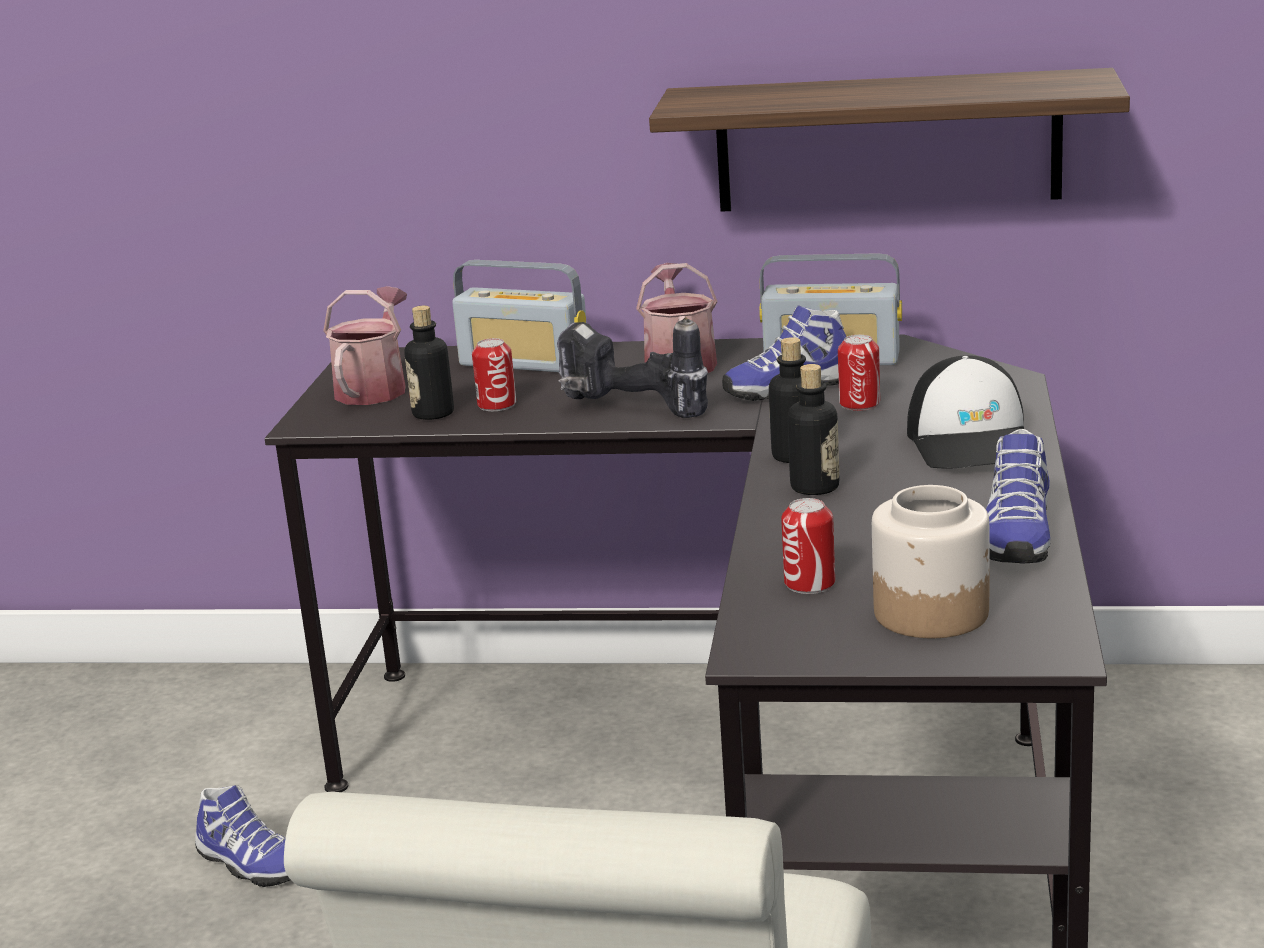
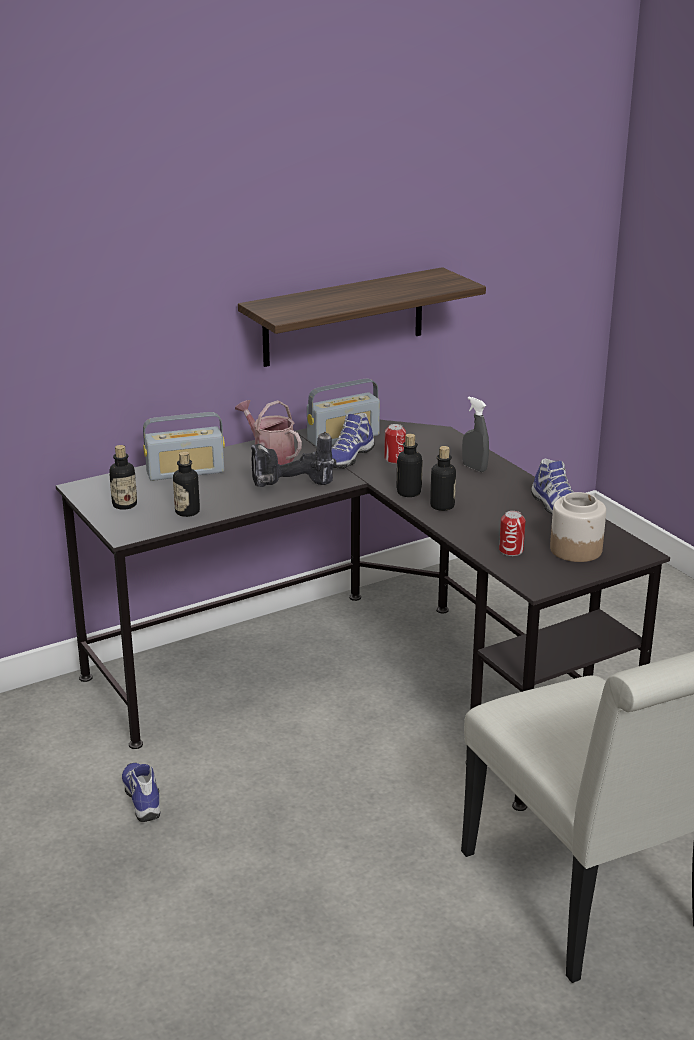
camera: 40 degrees left, 5 degrees up
(250, 865) = (144, 798): shoe -> shoe turned 105 degrees counterclockwise
(374, 388) = (124, 505): watering can -> bottle
(497, 405) = (214, 499): can -> none
(973, 442) = (474, 468): cap -> grey spray bottle

